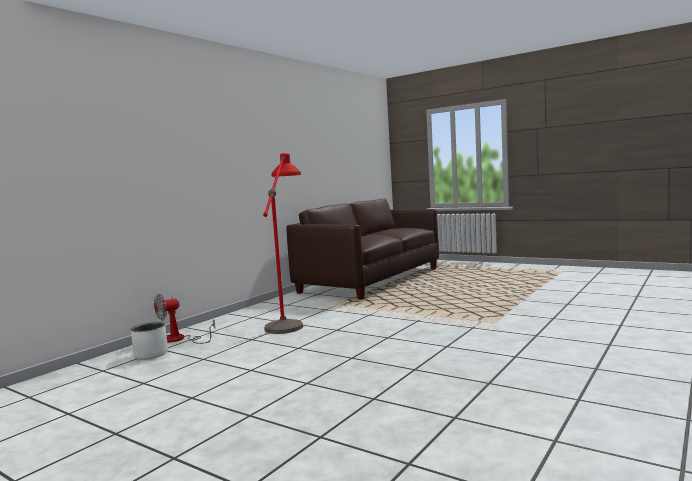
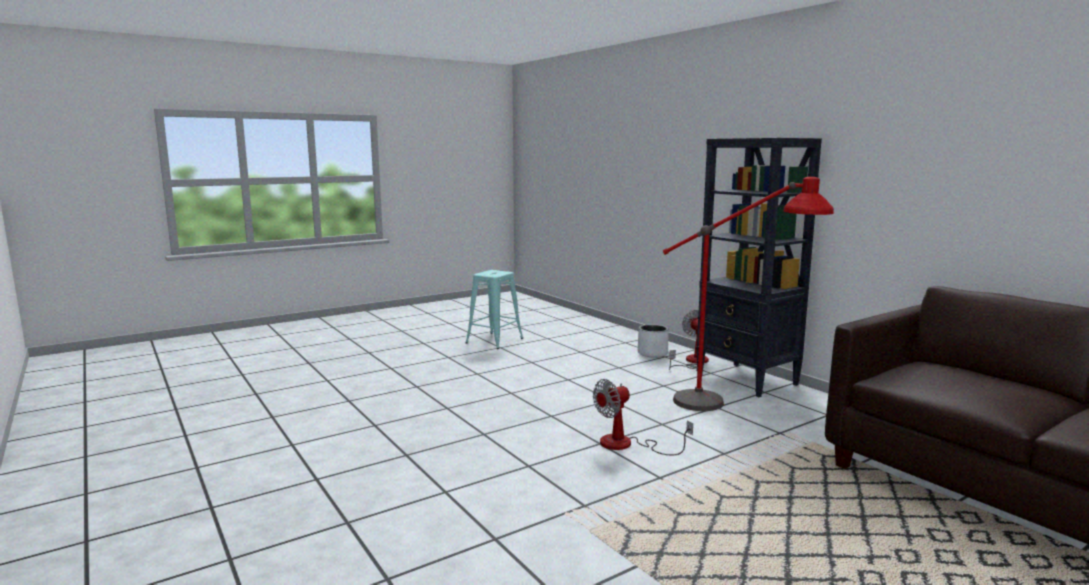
camera: 110 degrees right, 5 degrees up
(72, 448) = (494, 341): none -> turquoise stool
(226, 322) = (747, 380): none -> black bookcase
(381, 332) = (627, 445): none -> fan

